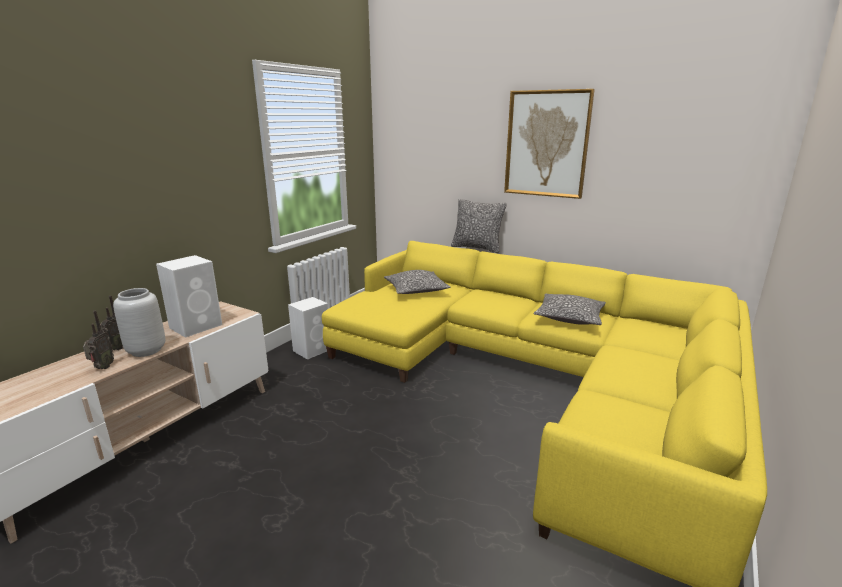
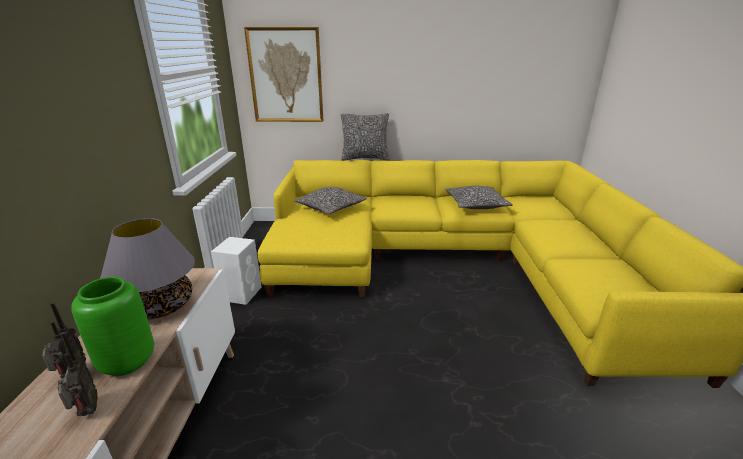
camera: 30 degrees left, 5 degrees up
(145, 351) = (127, 362): grey vase -> green vase
(197, 326) = (159, 306): white speaker -> grey table lamp
(546, 144) = (422, 56): picture -> picture (286, 76)

